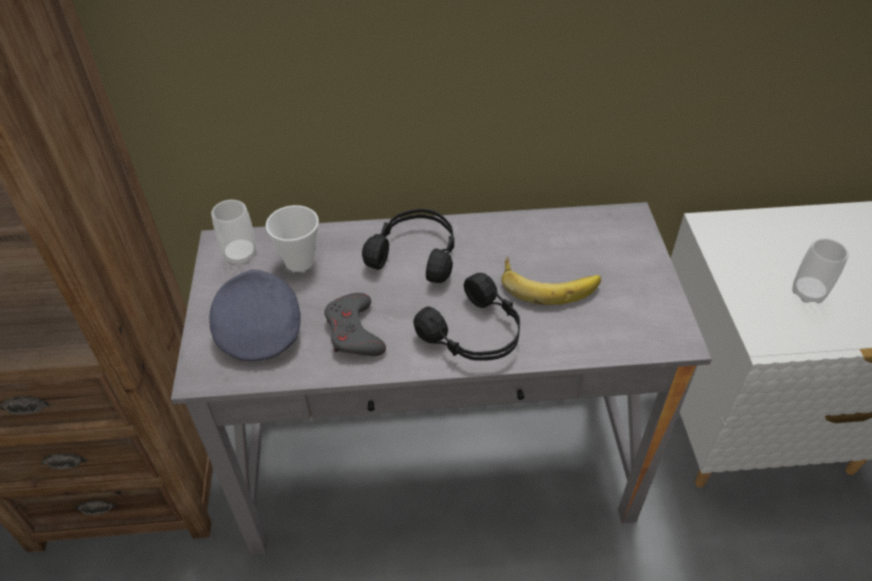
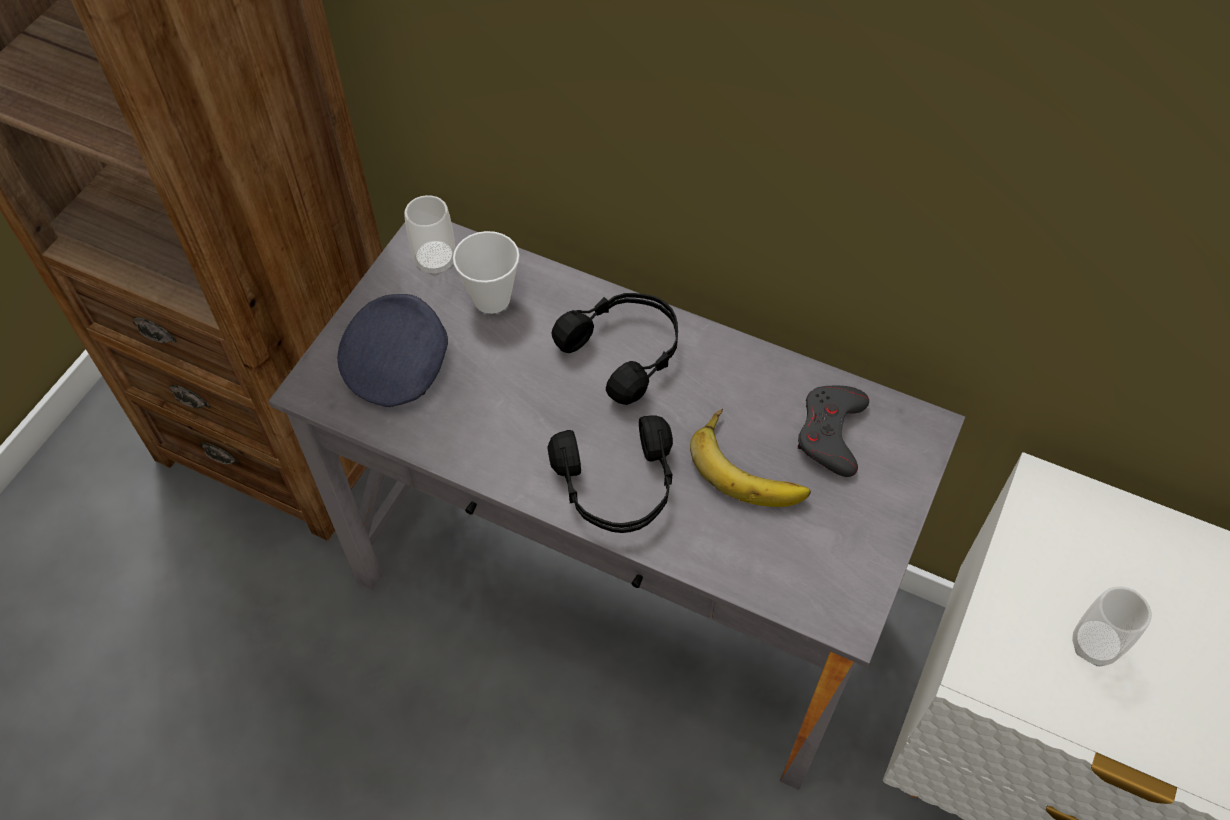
camera: 30 degrees right, 10 degrees up
(354, 331) = (491, 417): grey game controller -> grey game controller (831, 433)

